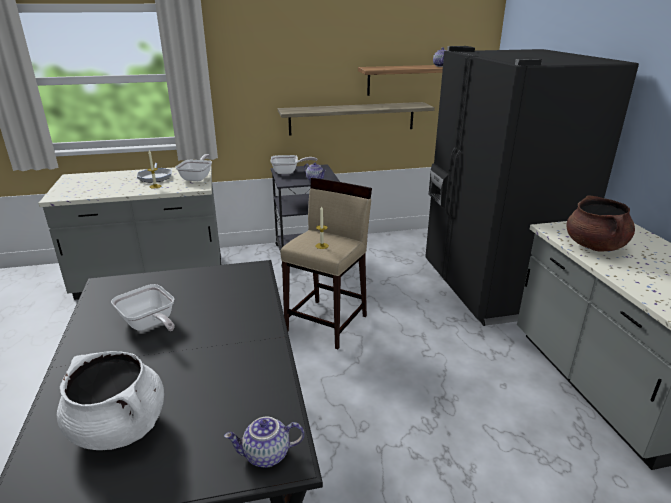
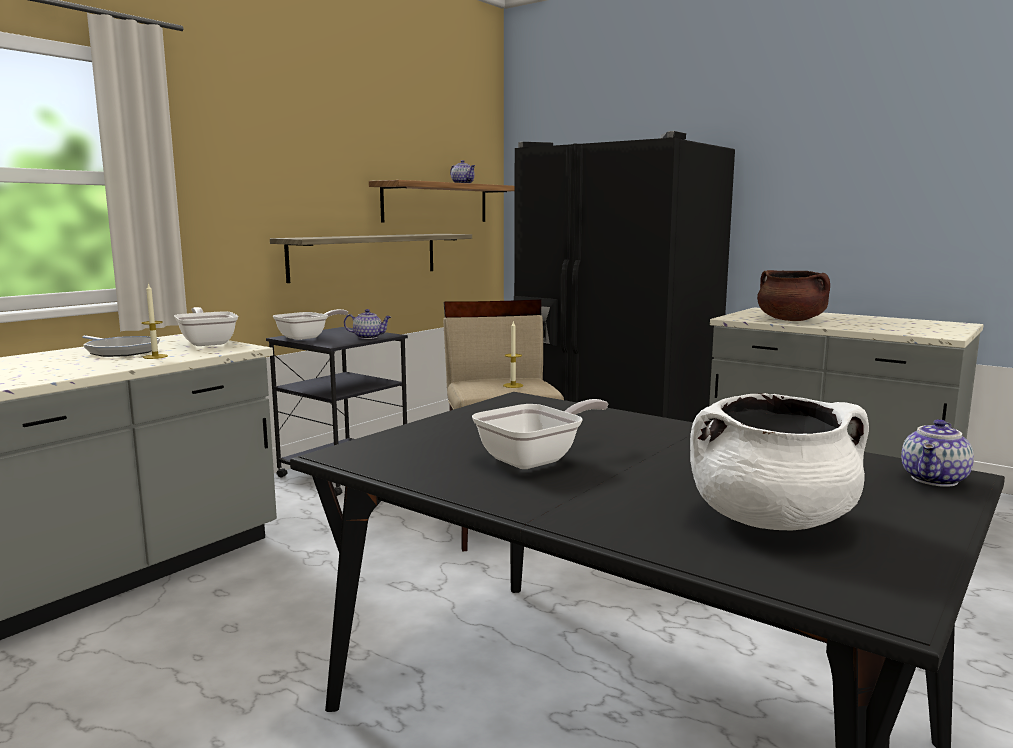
camera: 40 degrees left, 15 degrees down
(149, 324) = (536, 459): frying pan -> frying pan turned 45 degrees counterclockwise

